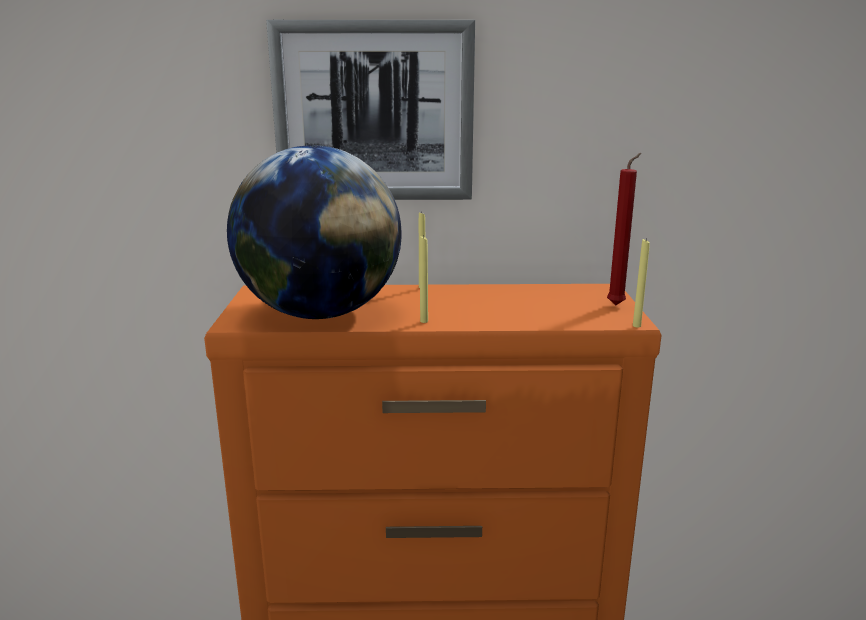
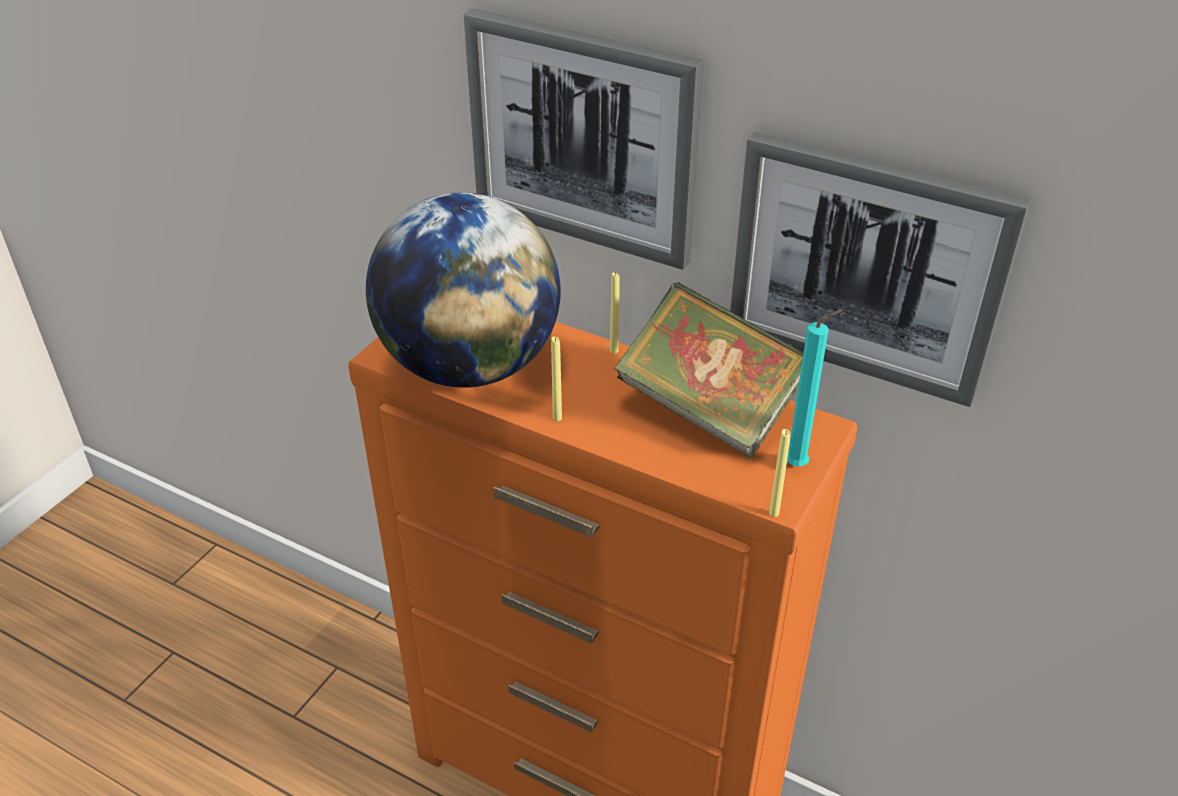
camera: 30 degrees right, 20 degrees up
(524, 296) = (709, 410): none -> book
(608, 157) = (867, 267): none -> picture
(618, 304) = (800, 465): red candle -> turquoise candle

